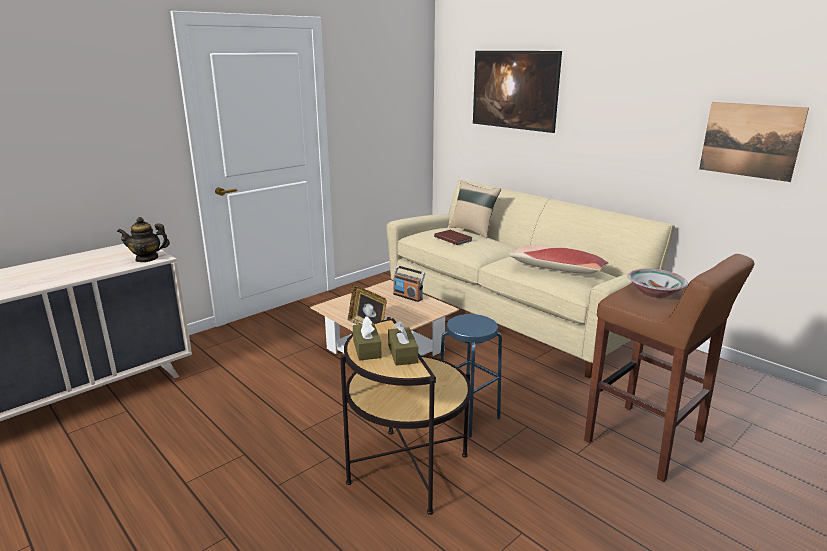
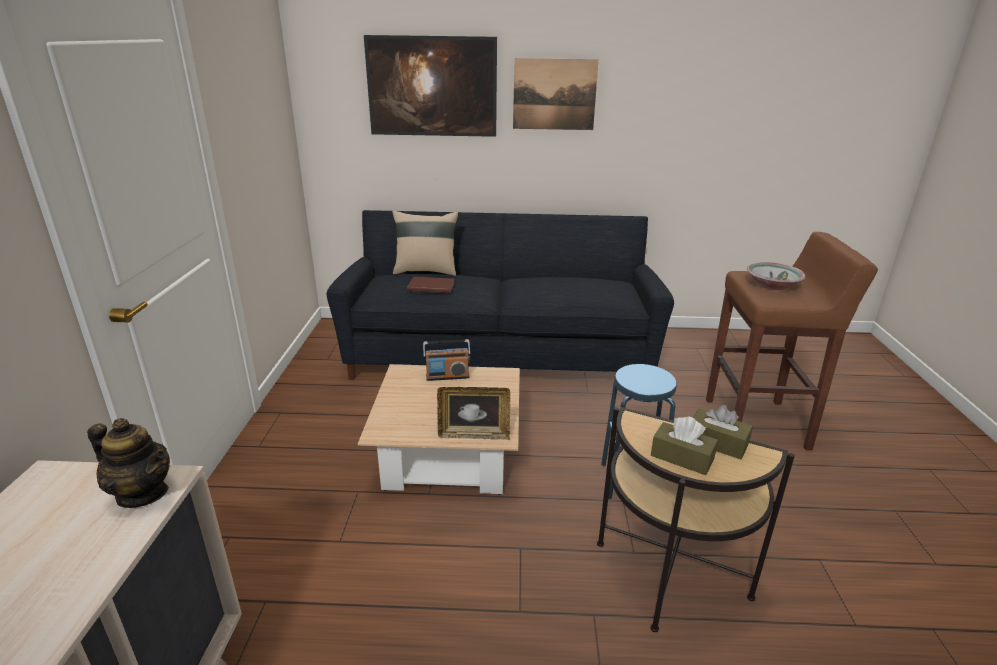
camera: 45 degrees left, 5 degrees up
(147, 258) = (143, 493): teapot -> teapot turned 105 degrees counterclockwise
(511, 313) = (500, 352): beige sofa -> black sofa
(556, 269) = (582, 289): pillow -> none
(750, 140) = (709, 125): picture -> picture (554, 94)

